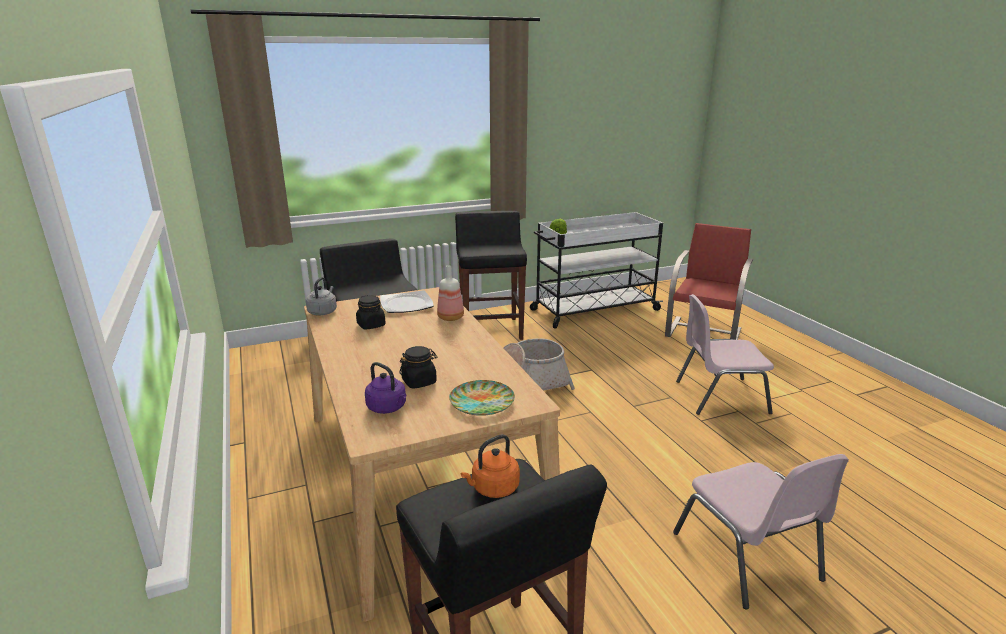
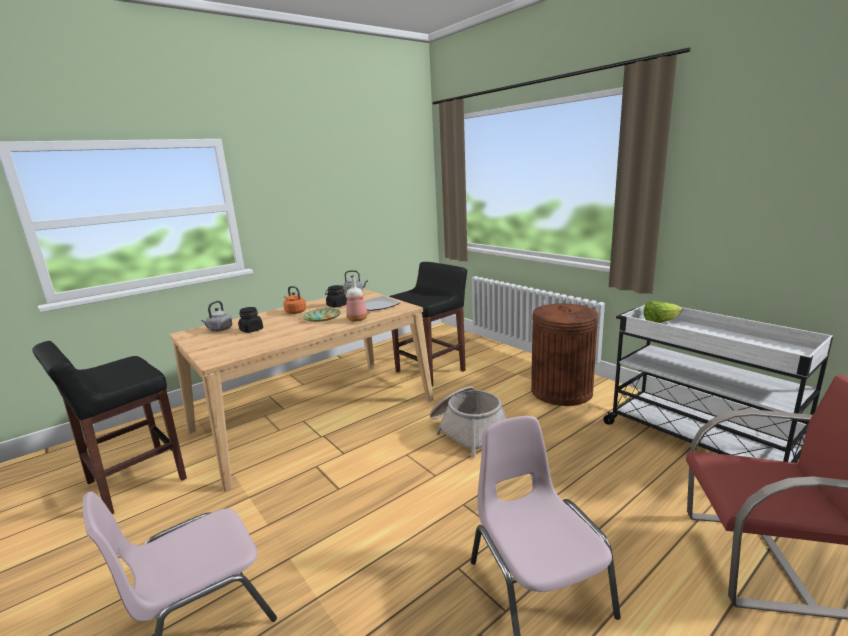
camera: 75 degrees right, 5 degrees down
(388, 408) = (219, 330): purple kettle -> grey kettle
(482, 402) = (219, 348): plate -> plate (321, 317)
(491, 329) = (562, 391): black stool -> brown trash can
(493, 489) = (129, 371): orange kettle -> orange kettle (295, 312)

